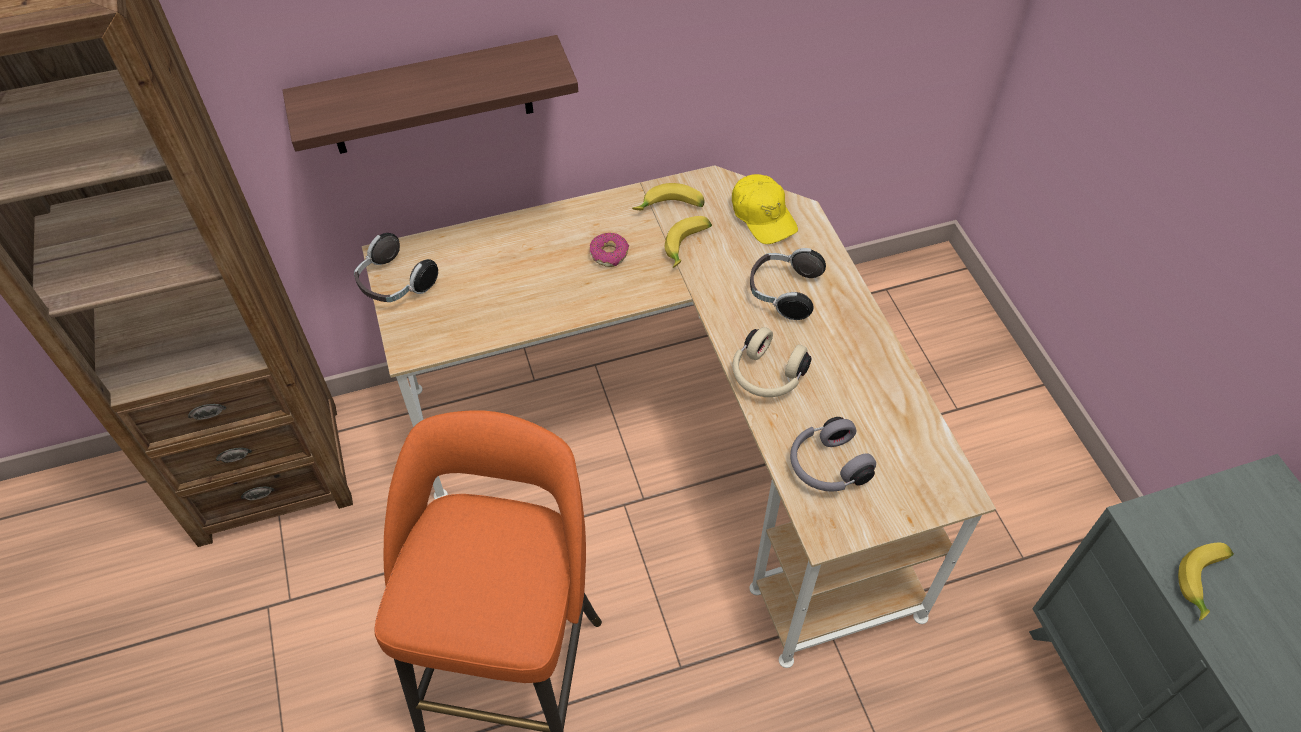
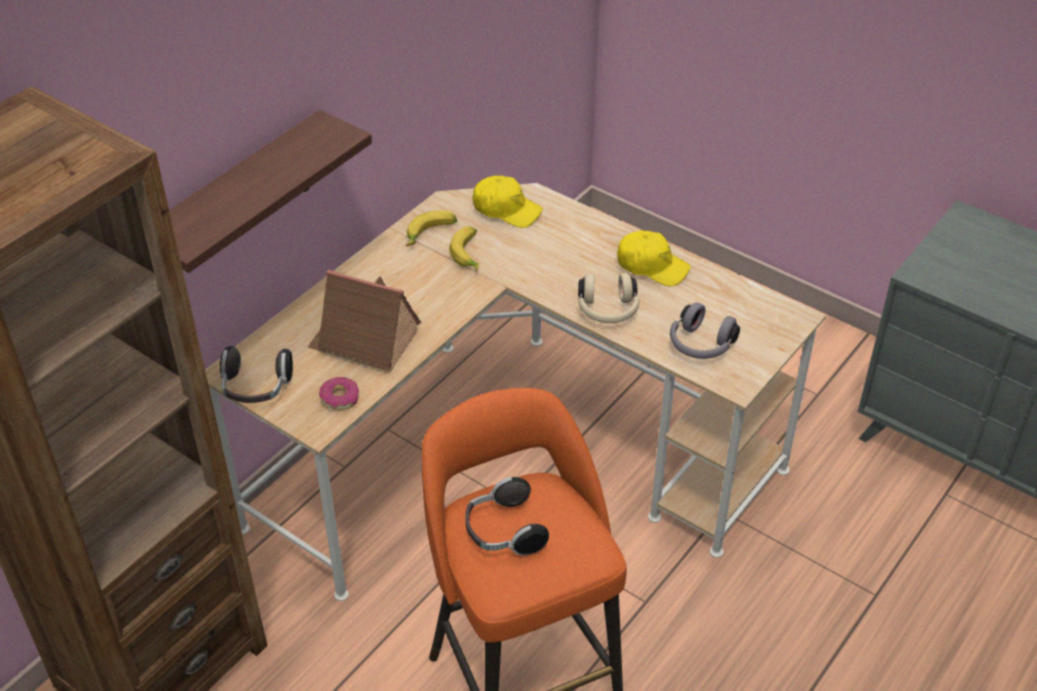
camera: 35 degrees left, 10 degrees down
(521, 286) = (365, 340): none -> toy house
(609, 254) = (414, 287): donut -> donut (340, 398)
(783, 292) = (569, 252): headphones -> headphones (503, 532)
(853, 350) = (652, 266): none -> yellow cap
(1204, 583) = (978, 289): banana -> none

